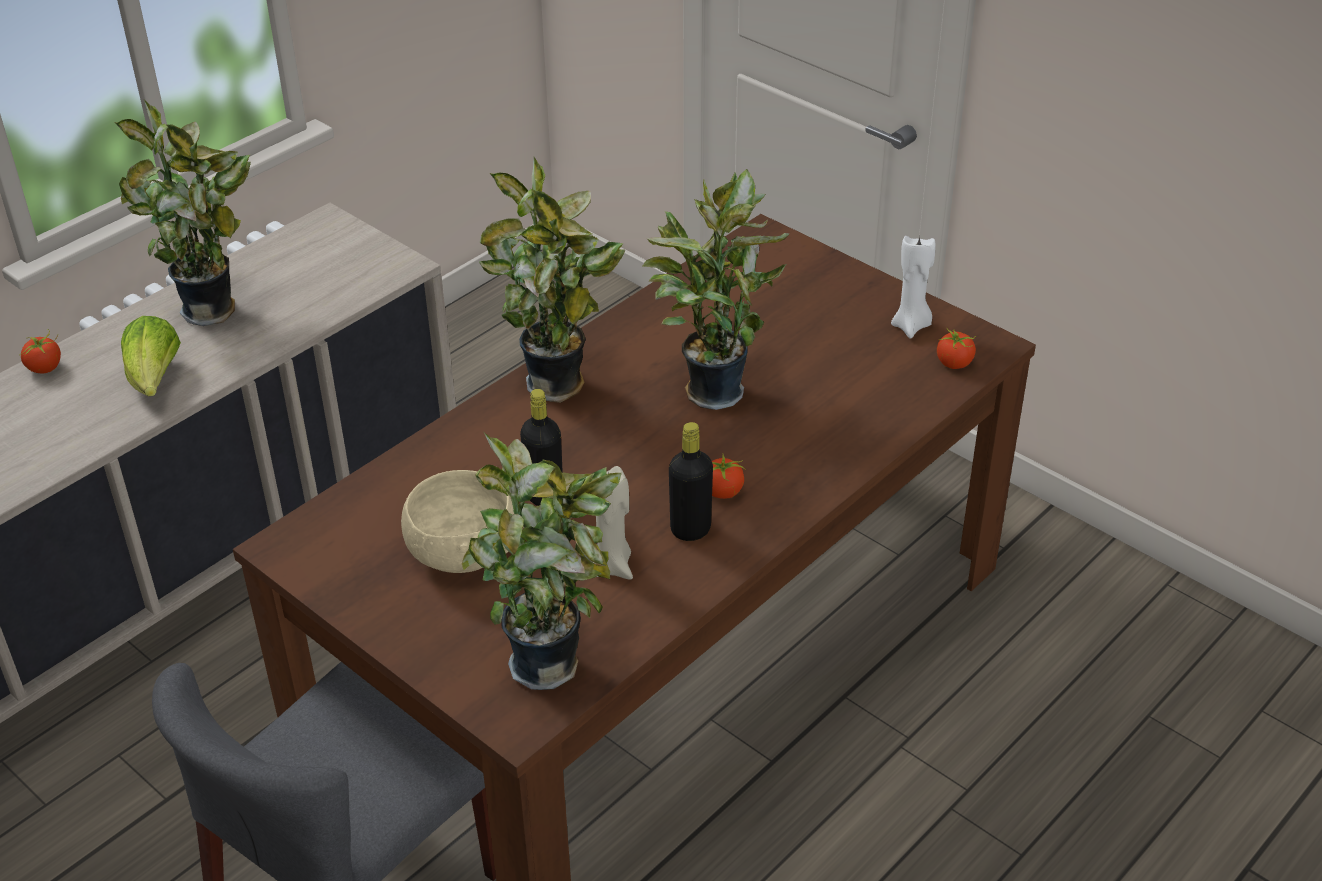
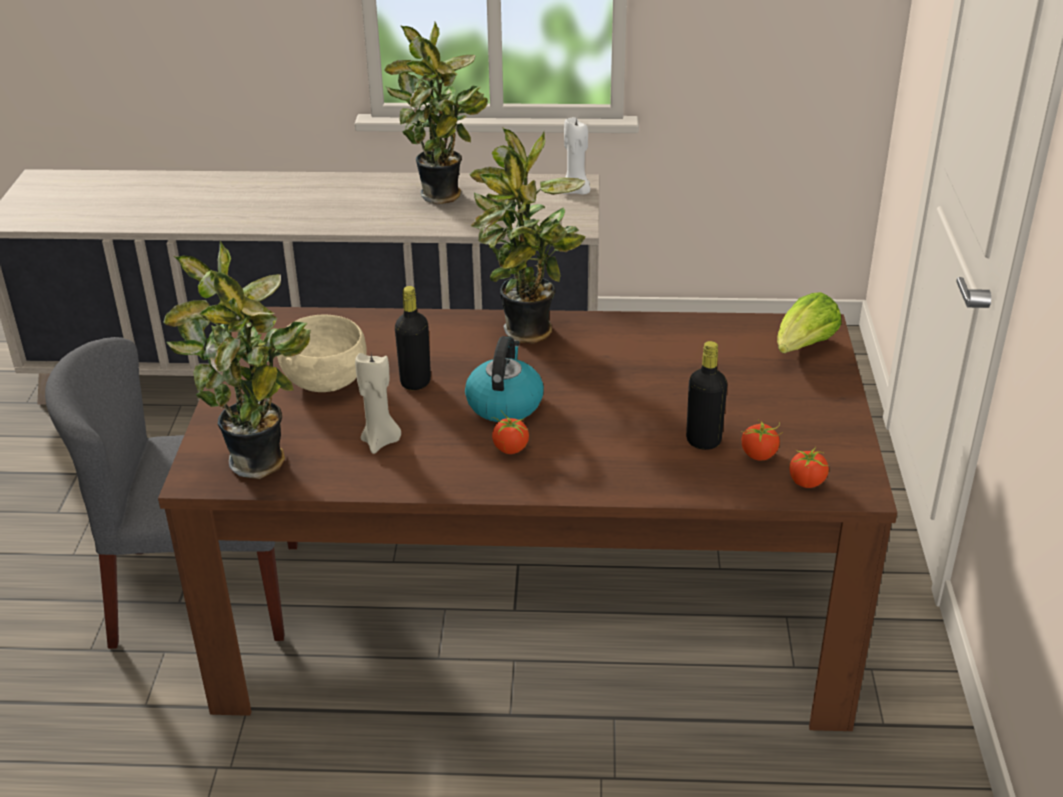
camera: 50 degrees right, 5 degrees down
(45, 368) = (326, 180): tomato -> tomato (759, 455)
(155, 380) = (359, 213): lettuce -> lettuce (803, 347)
(650, 459) = (504, 403): none -> kettle
(690, 529) = (454, 454): black bottle -> black bottle (703, 441)
(712, 389) = (613, 391): potted plant -> none
(911, 326) = (820, 441): white candle -> white candle (576, 191)

